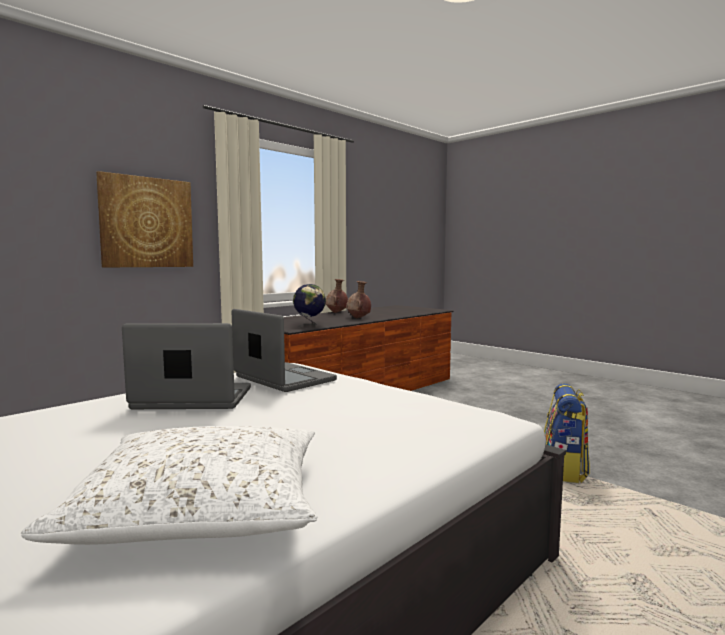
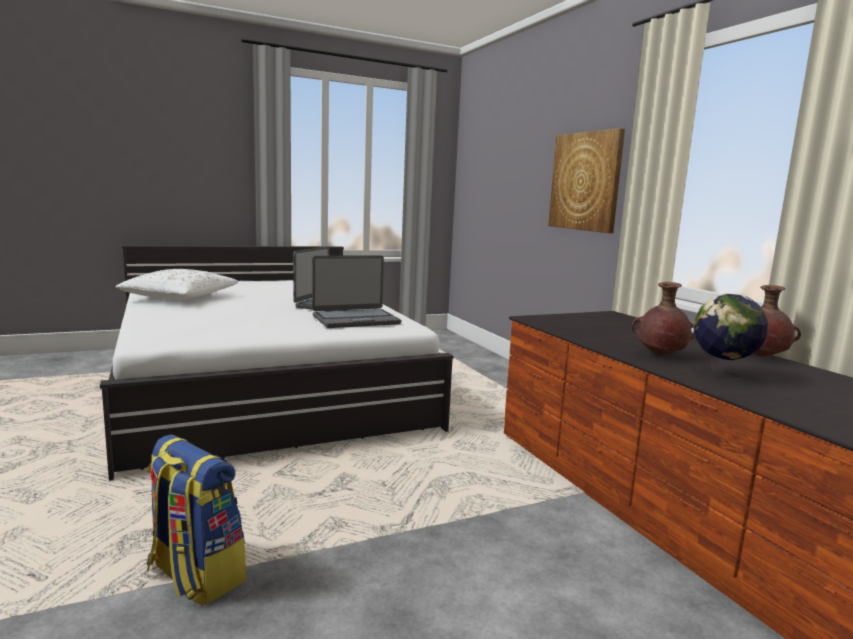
camera: 110 degrees right, 5 degrees up
(309, 325) = (565, 326): globe -> globe (722, 376)

